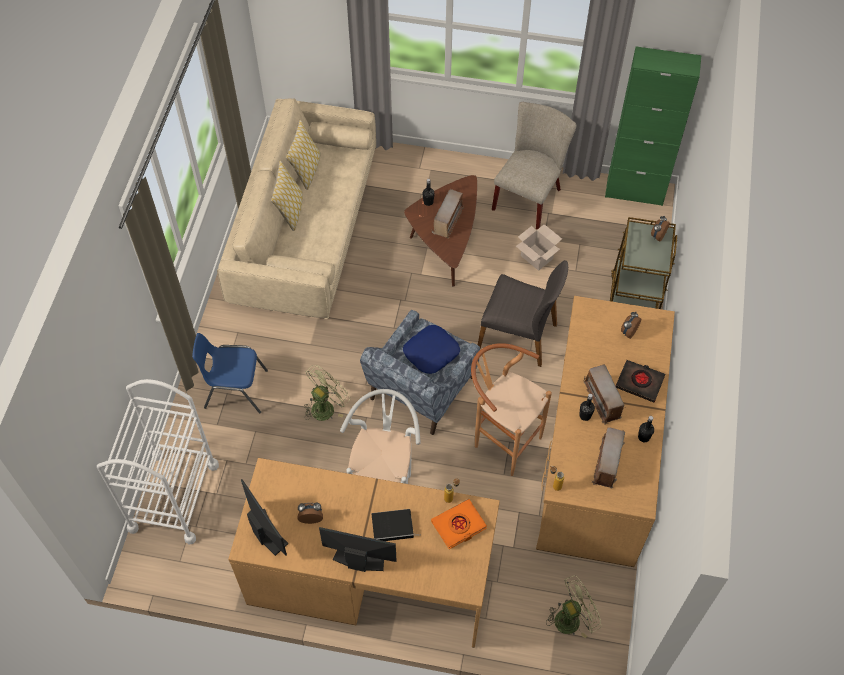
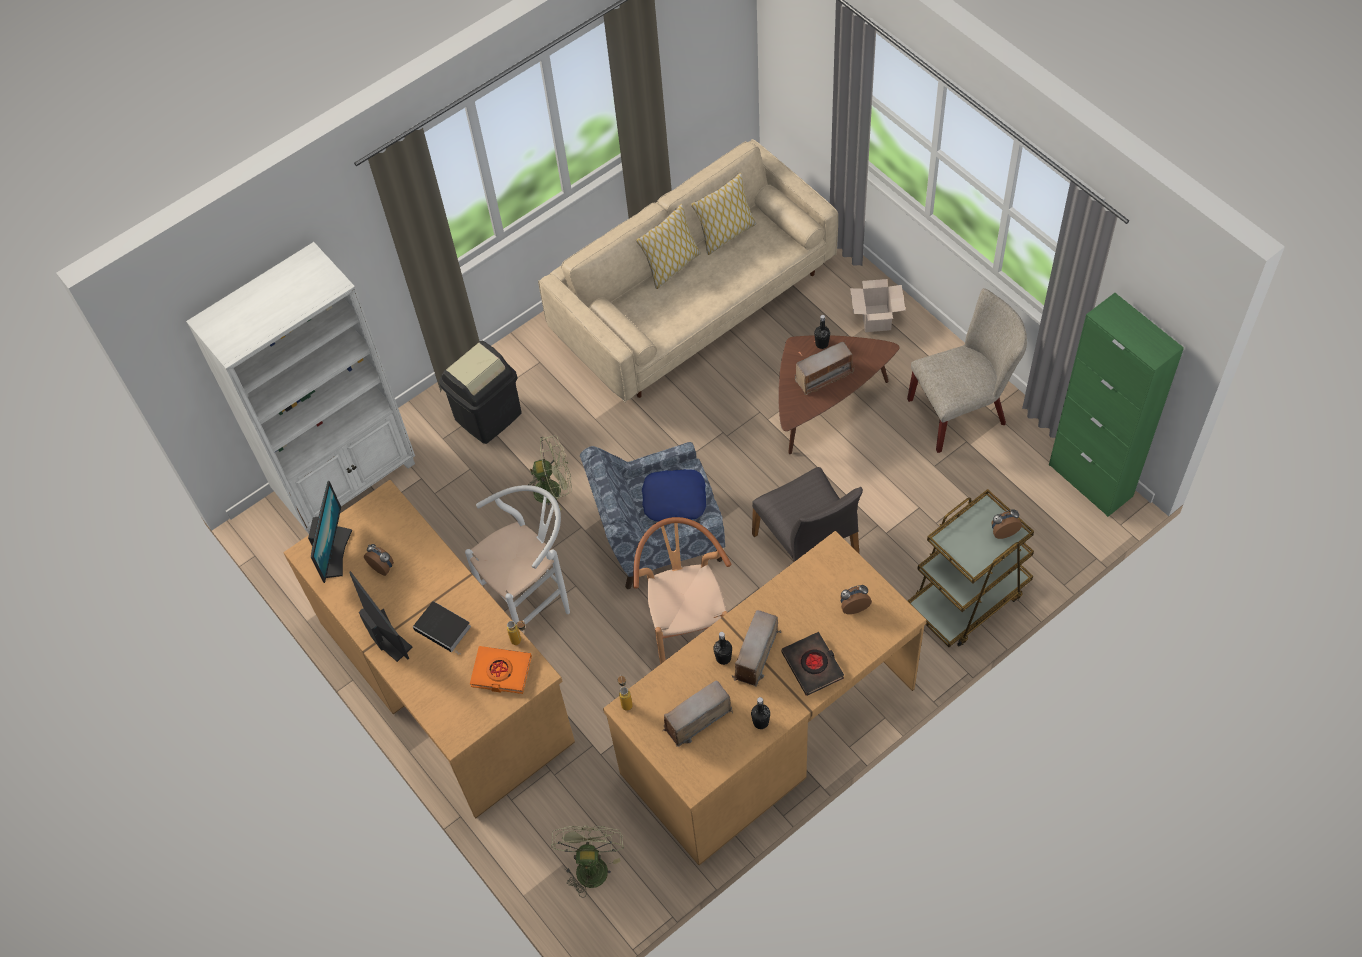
camera: 45 degrees right, 0 degrees up
(173, 497) = (348, 479): white cart -> white bookcase
(235, 389) = (488, 416): blue chair -> black trash can
(537, 257) = (907, 482): cardboard box -> cardboard box (876, 319)
(572, 618) = (590, 864): green fan -> green fan turned 105 degrees counterclockwise

